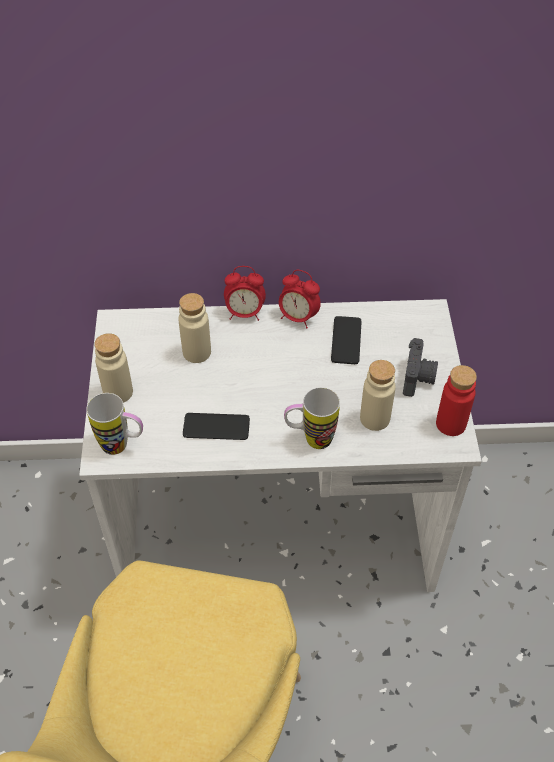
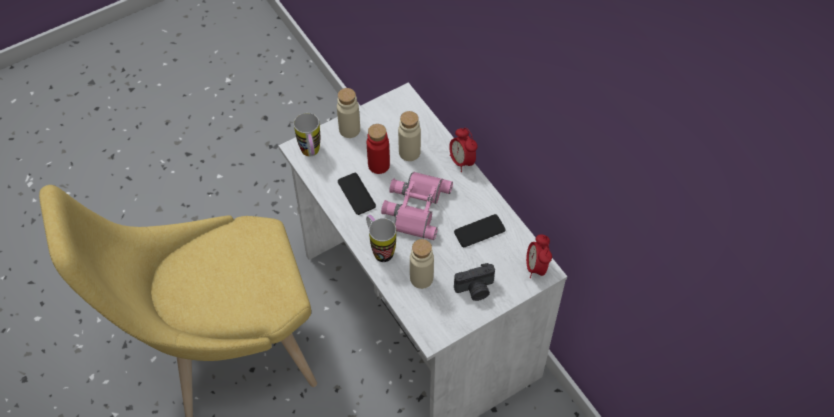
camera: 60 degrees right, 5 degrees up
(274, 381) = (415, 207): none -> pink binoculars
(298, 318) = (480, 193): alarm clock -> alarm clock (536, 267)
(451, 424) = (447, 326): red bottle -> red bottle (378, 165)

